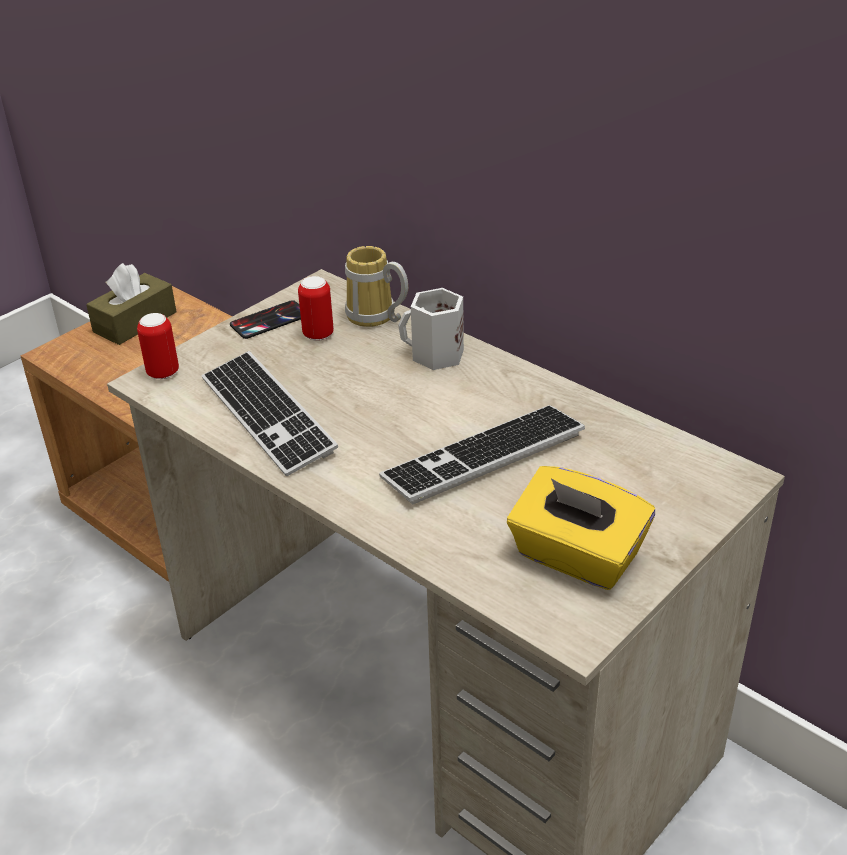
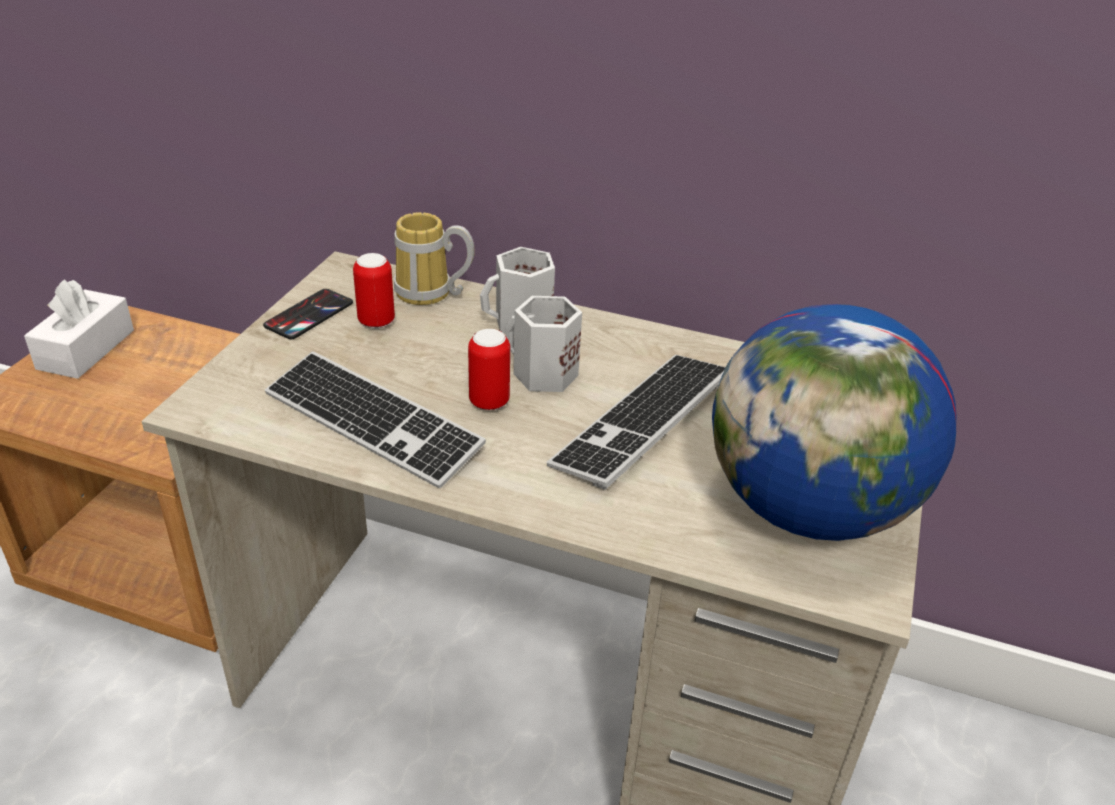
camera: 25 degrees left, 0 degrees up
(135, 322) = (86, 349): brown tissue box -> white tissue box
(163, 373) = (210, 395): can -> can (489, 402)
(424, 402) = (542, 375): none -> white mug
(576, 557) = (809, 509): yellow tissue box -> globe

